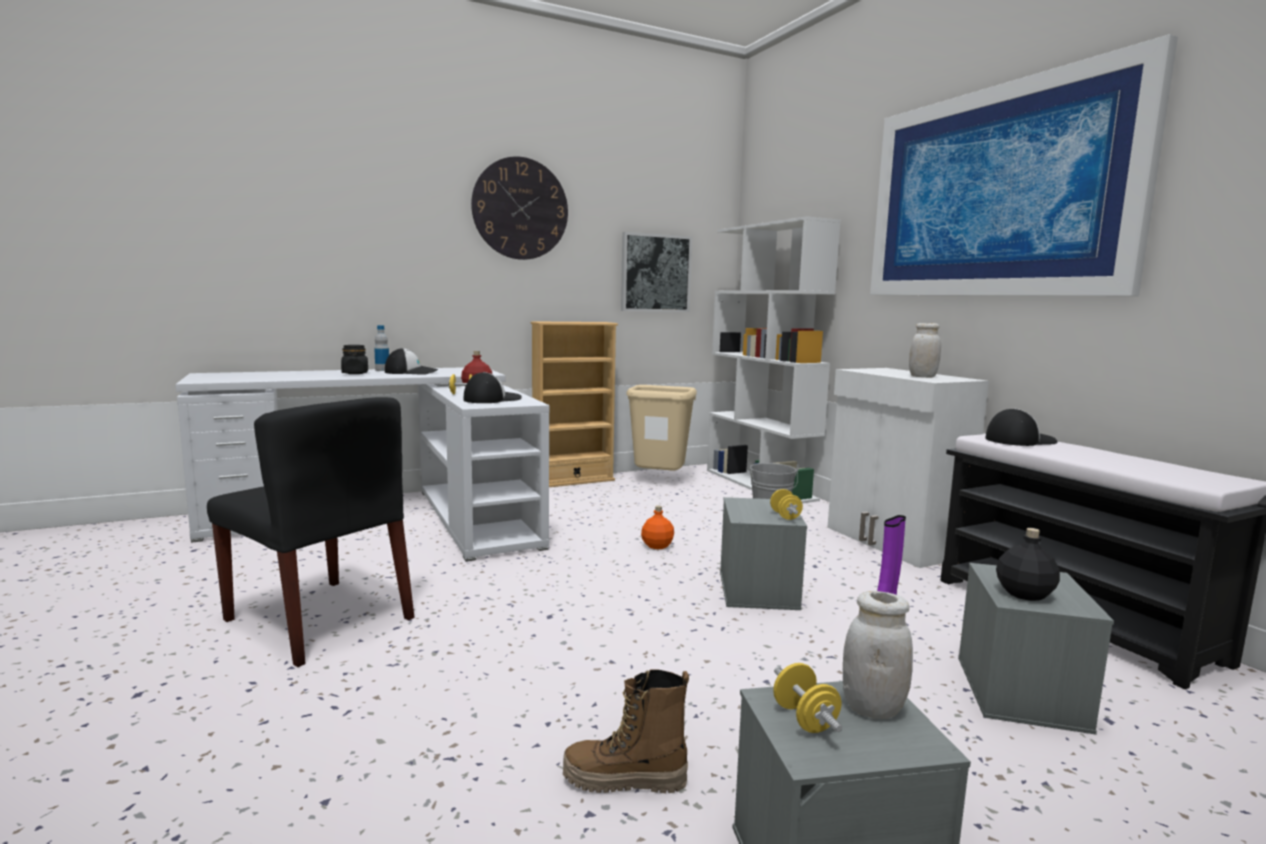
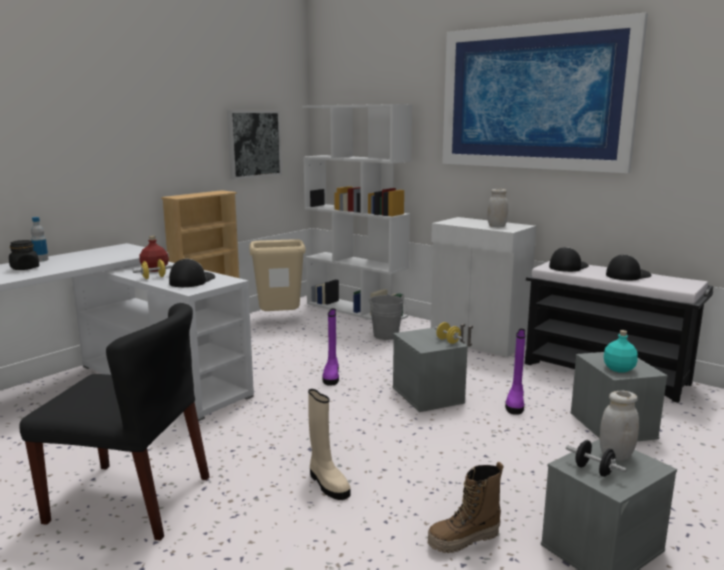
camera: 25 degrees left, 5 degrees up
(412, 372) = (77, 259): cap -> cap (627, 275)
(520, 209) = (143, 94): wall clock -> none
(527, 659) = (327, 483): none -> beige boot
(657, 546) = (331, 376): orange bottle -> purple boot
(805, 719) = (594, 470): yellow dumbbell -> black dumbbell
(1023, 594) = (618, 369): black bottle -> turquoise bottle

